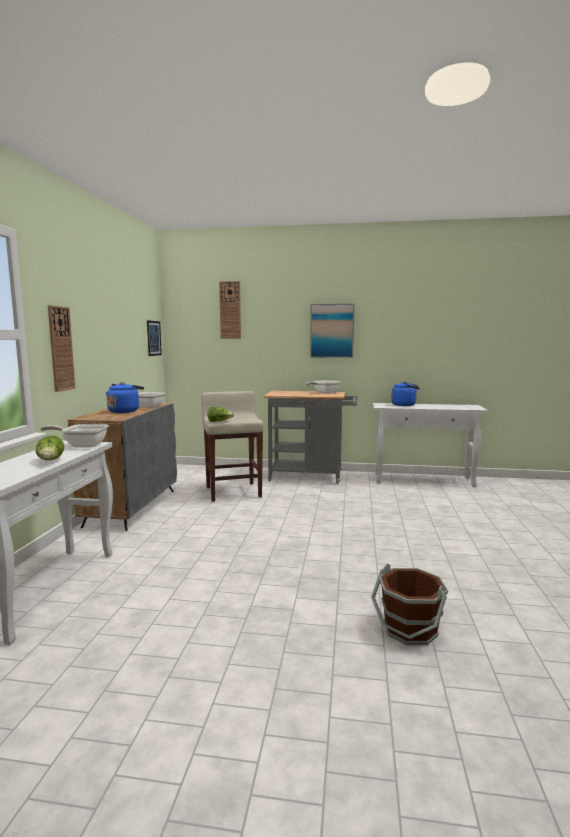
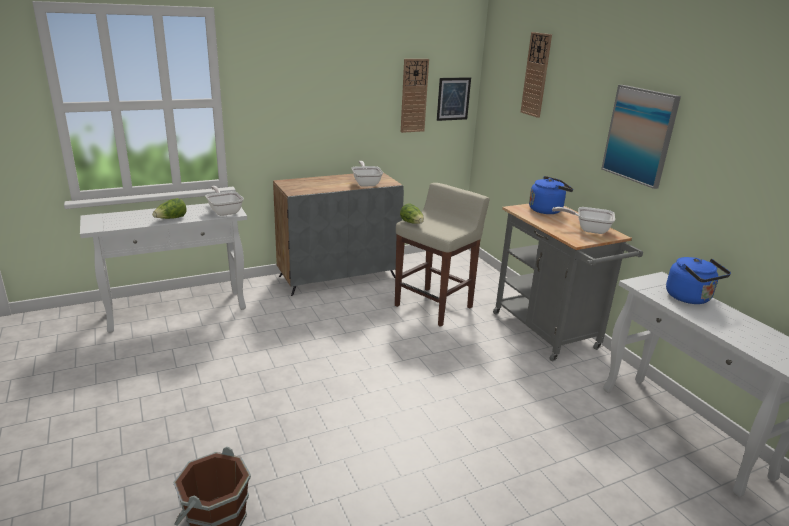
camera: 55 degrees right, 15 degrees up
(61, 348) = (272, 114): wall clock -> wall clock (414, 96)
(125, 411) = (332, 184): blue kettle -> blue kettle (547, 210)

